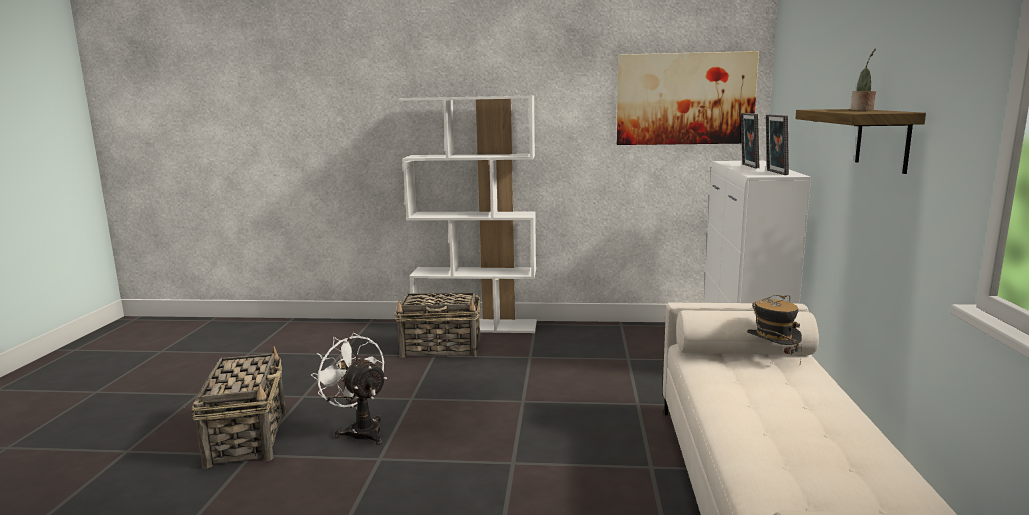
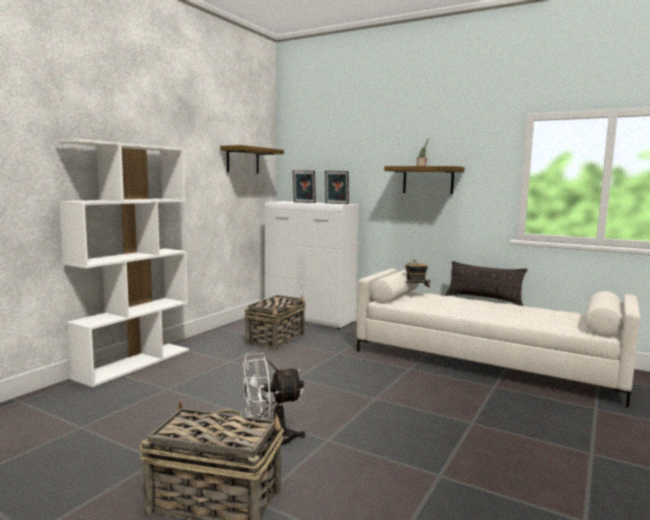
camera: 65 degrees left, 5 degrees down
(441, 348) = (157, 383): basket -> basket (276, 339)
(685, 99) = (243, 160): picture -> shelf
(872, 420) = (484, 299): none -> pillow

